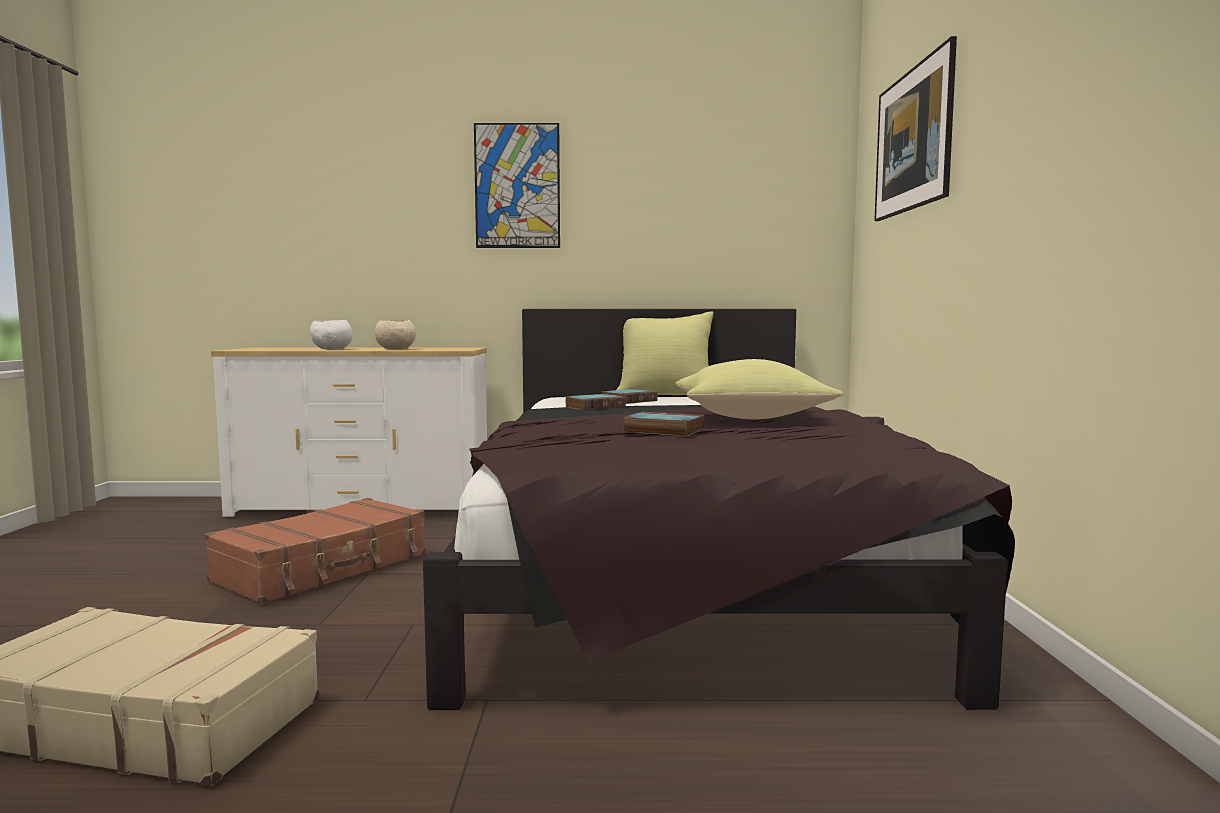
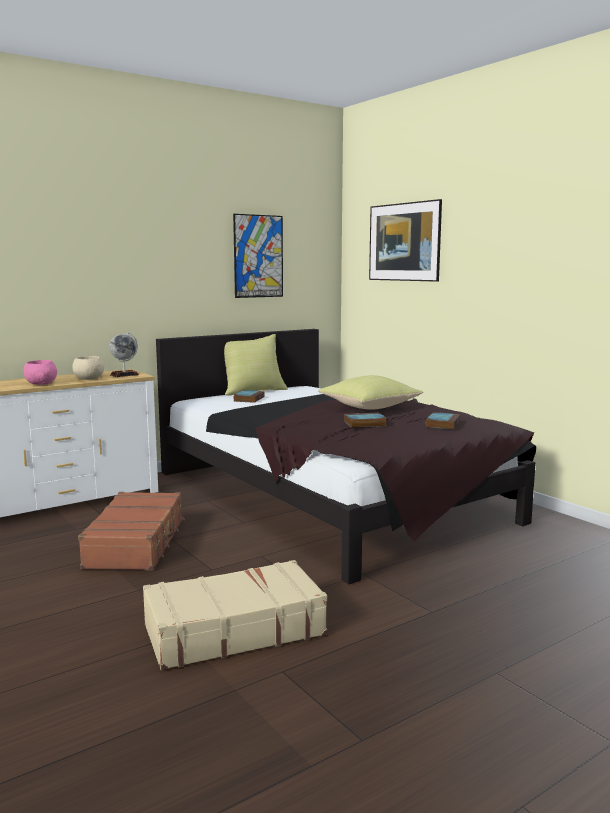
camera: 35 degrees left, 5 degrees up
(331, 349) = (40, 384): white bowl -> pink bowl
(448, 349) = (124, 375): none -> globe
(517, 186) = (146, 249): picture -> picture (258, 256)
(595, 407) = (250, 407): book -> book (442, 424)

